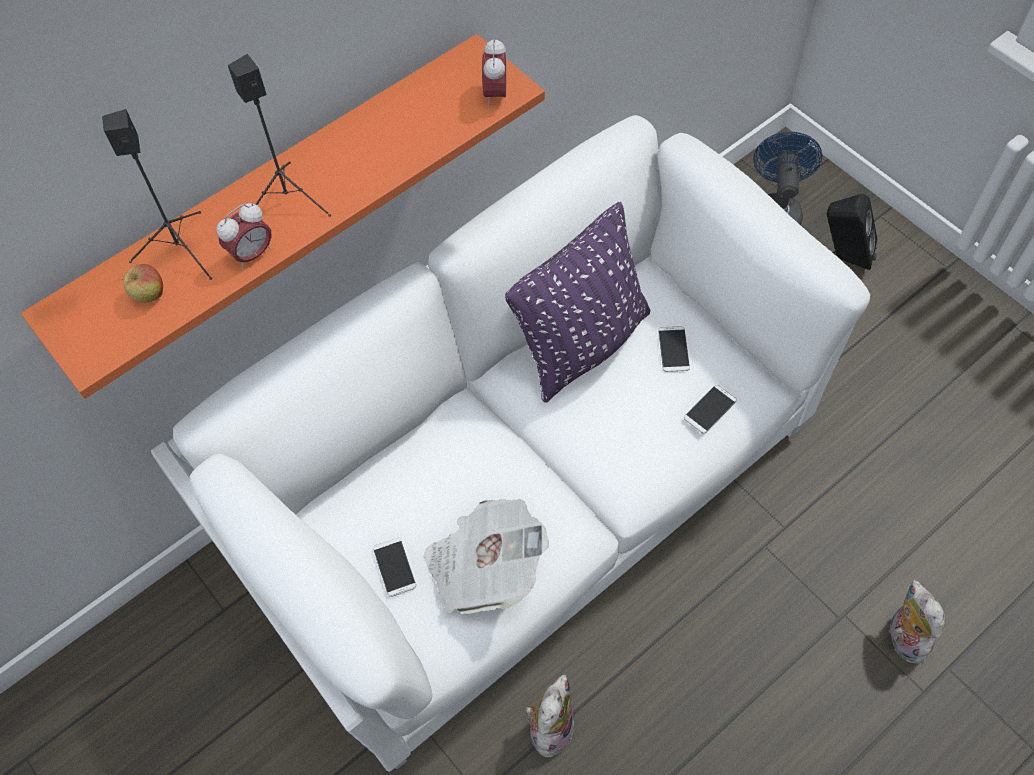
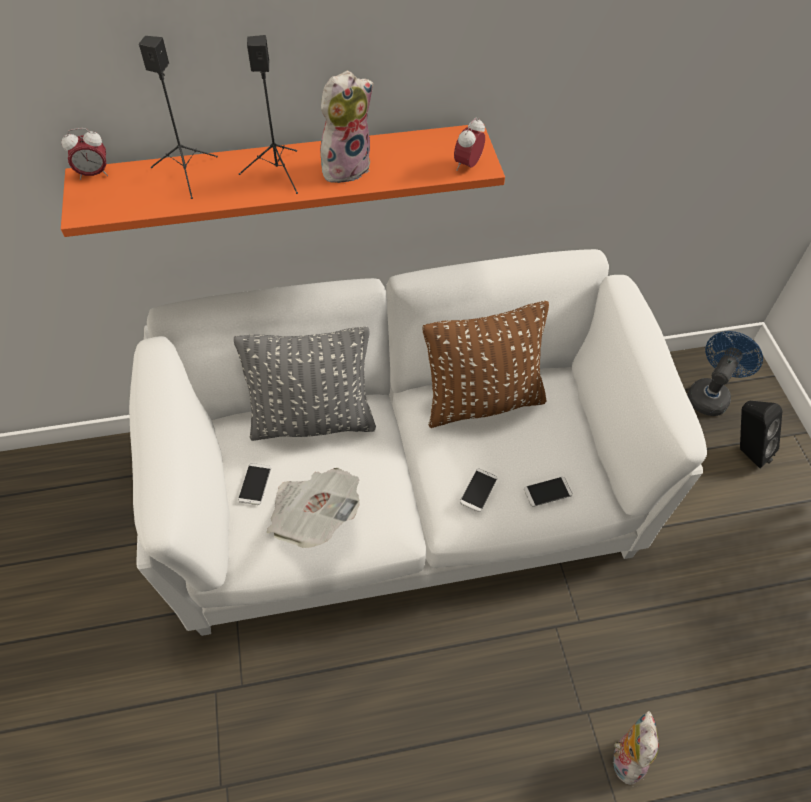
camera: 25 degrees right, 5 degrees down
(149, 295) = (147, 191): apple -> none
(252, 254) = (228, 195): alarm clock -> alarm clock (93, 174)
(410, 461) = (312, 420): none -> grey pillow
(549, 727) = (319, 667): plush toy -> plush toy (346, 166)
(582, 344) = (482, 401): purple pillow -> brown pillow
(673, 349) = (546, 436): phone -> phone (478, 490)

